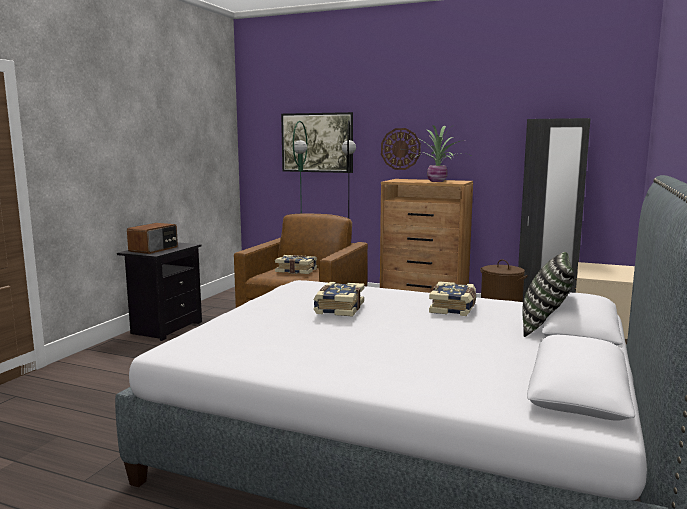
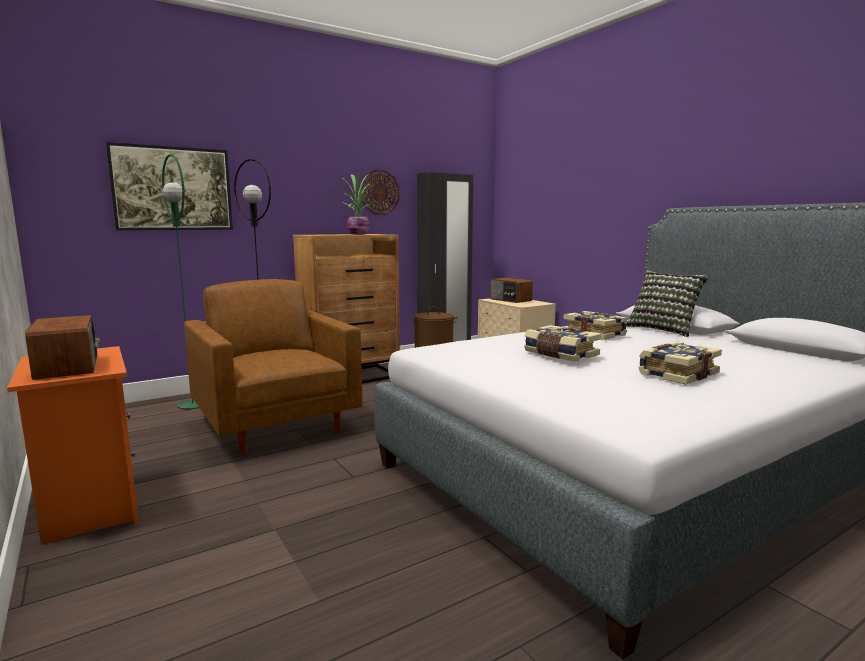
camera: 55 degrees left, 0 degrees up
(165, 328) = (89, 508): black nightstand -> orange nightstand
(296, 271) = (280, 355): book -> book (676, 374)
(400, 149) = (292, 199): wall clock -> wall clock (379, 192)
(607, 269) = (510, 300): none -> radio

